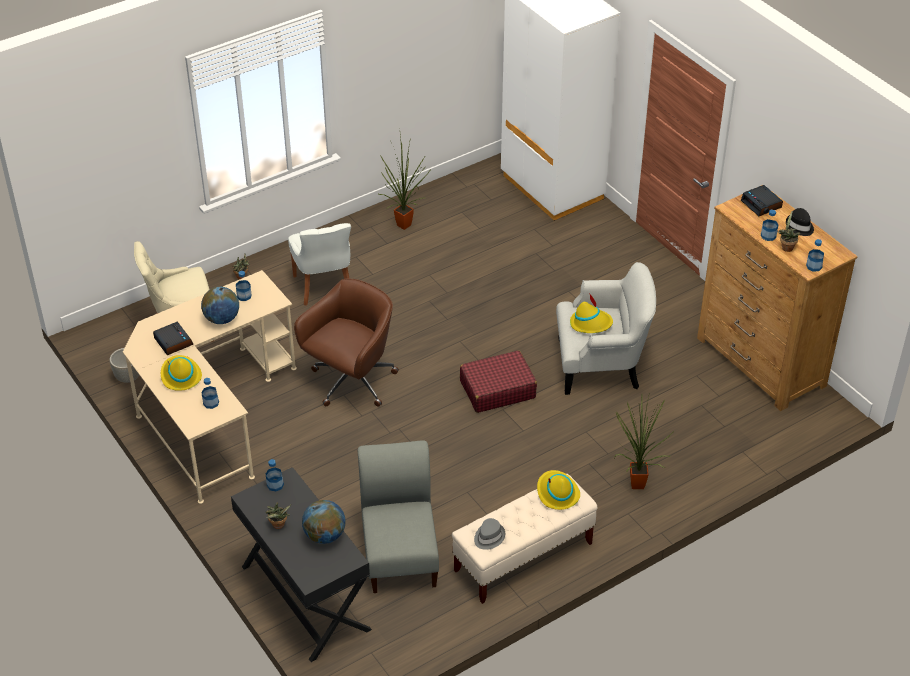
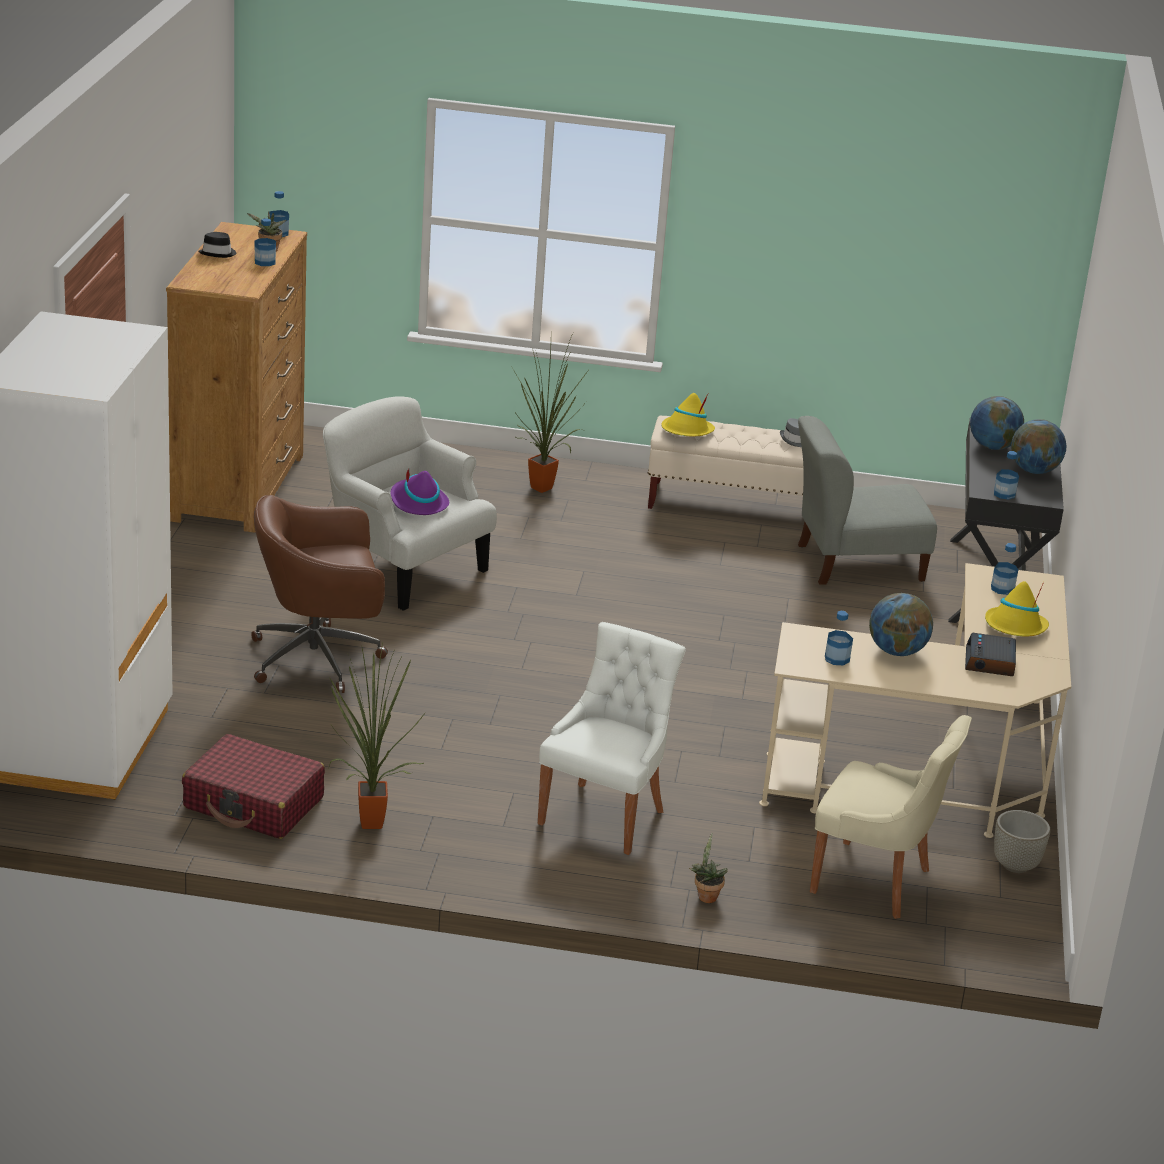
camera: 140 degrees left, 15 degrees down
(278, 526) = (1034, 471): potted plant -> globe
(351, 382) = (715, 703): brown office chair -> brown office chair (319, 659)
(400, 553) = (854, 564): grey chair -> grey chair turned 45 degrees clockwise
(497, 389) = (554, 611): red suitcase -> red suitcase (254, 803)
(591, 323) = (418, 502): yellow hat -> purple hat
(761, 204) = (210, 278): alarm clock -> none

